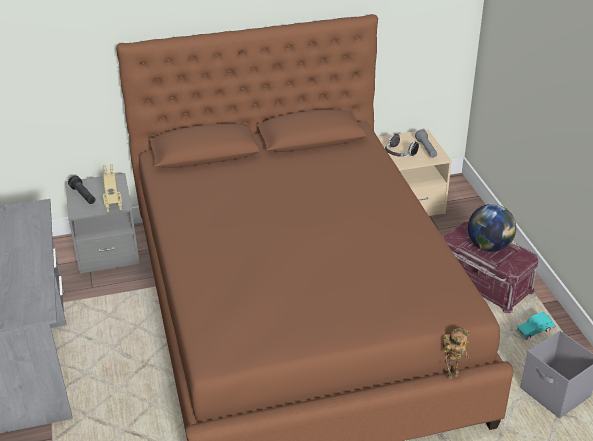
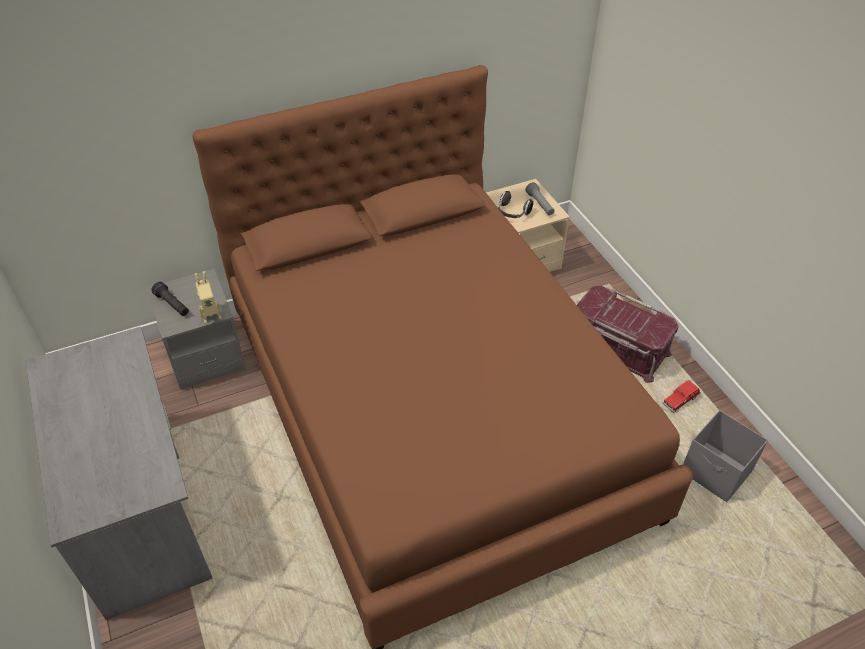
camera: 10 degrees left, 10 degrees up
(452, 374) = (632, 490): toy robot -> none
(489, 246) = (624, 313): globe -> none
(535, 331) = (680, 400): turquoise toy car -> red toy car

